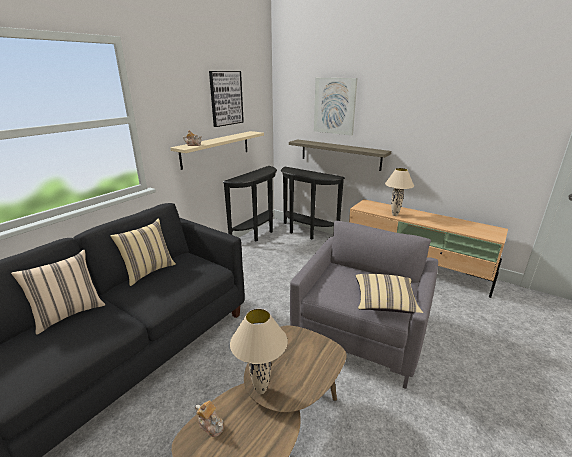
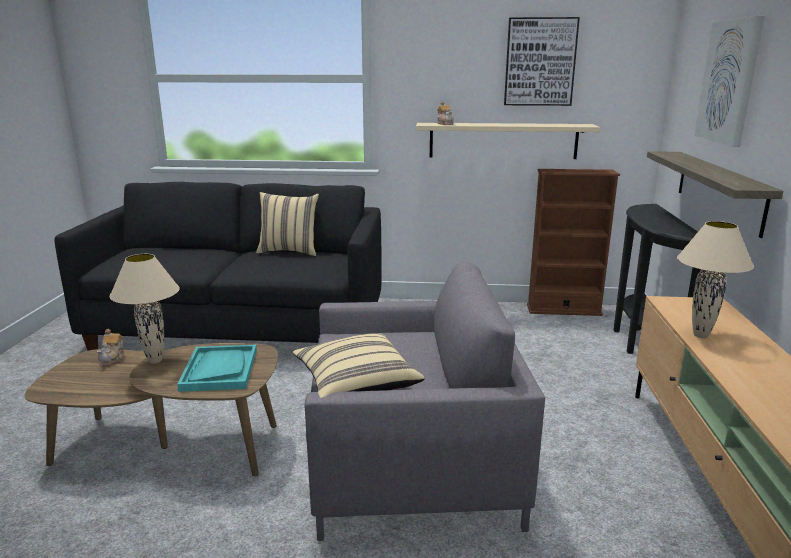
camera: 60 degrees right, 5 degrees down
(69, 314) = (196, 250): beige pillow -> none
(257, 234) = (563, 310): black console table -> brown bookcase
(302, 357) = (219, 370): none -> turquoise tray

